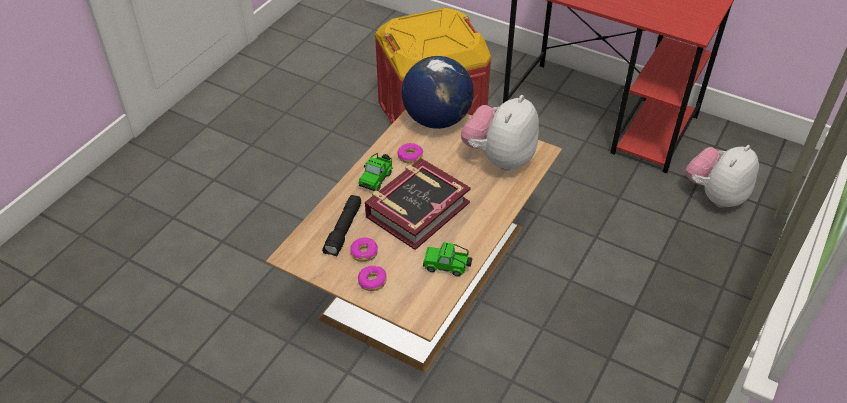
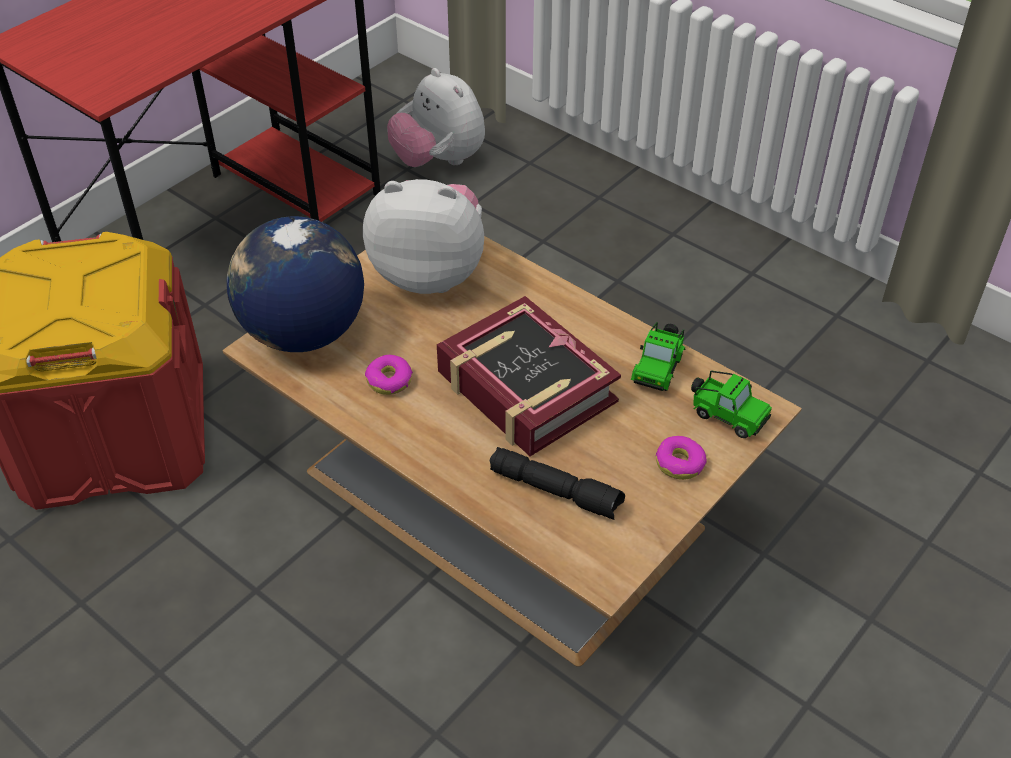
camera: 80 degrees left, 0 degrees up
(364, 252) = (613, 467): donut -> none
(377, 178) = (433, 432): toy car -> toy car (726, 415)
(499, 158) = (429, 273): plush toy -> plush toy turned 150 degrees clockwise

